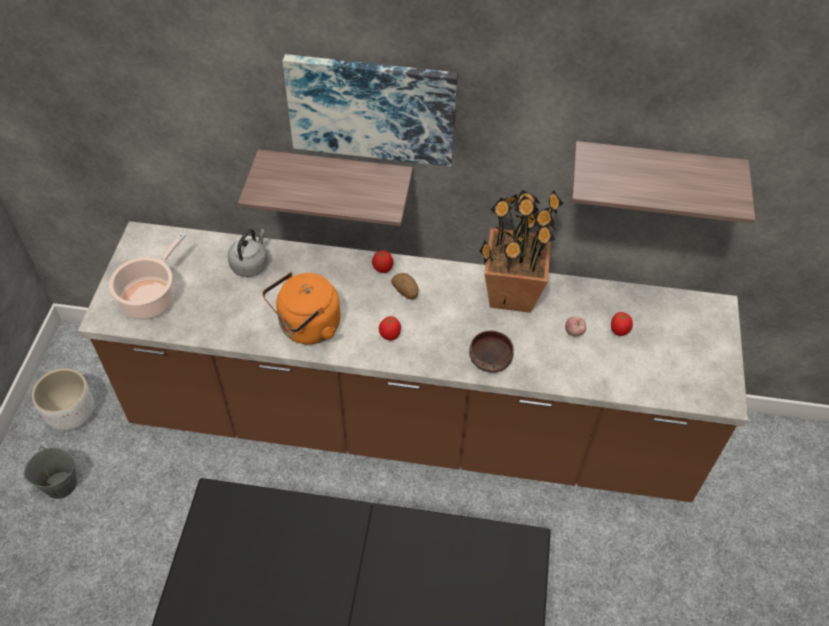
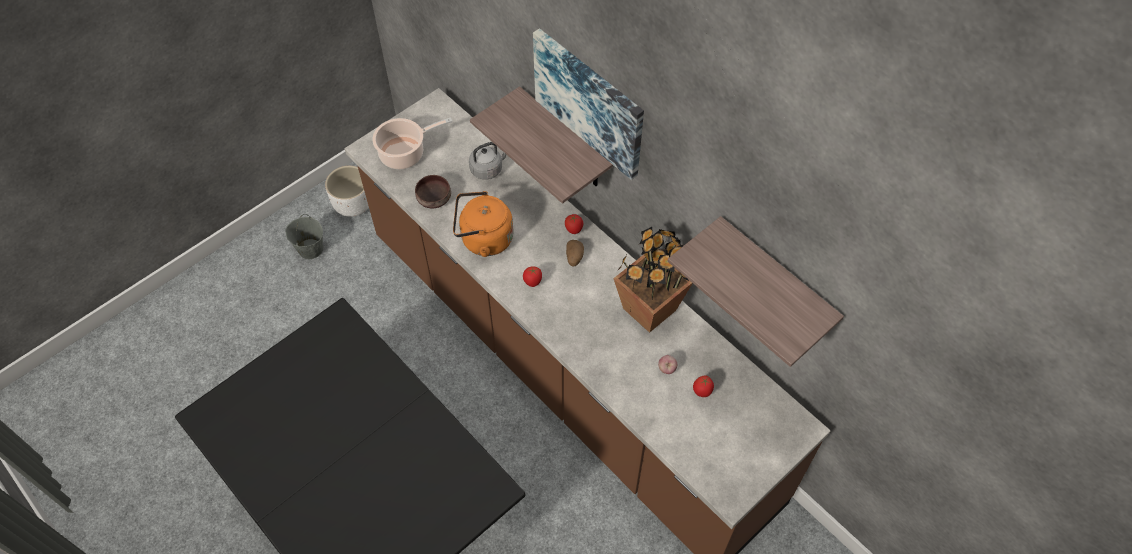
camera: 40 degrees right, 5 degrees up
(491, 359) = (586, 346): brown bowl -> brown bowl (434, 198)

